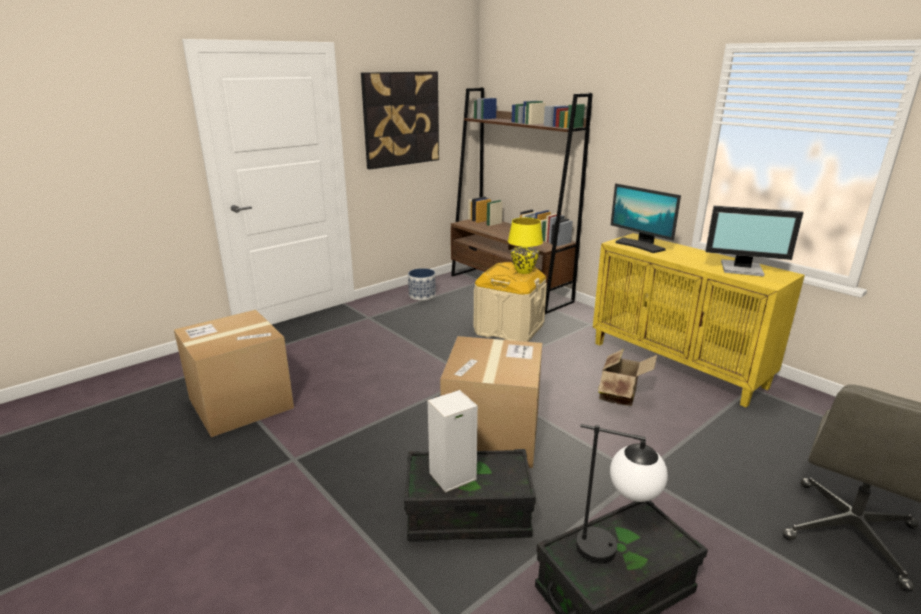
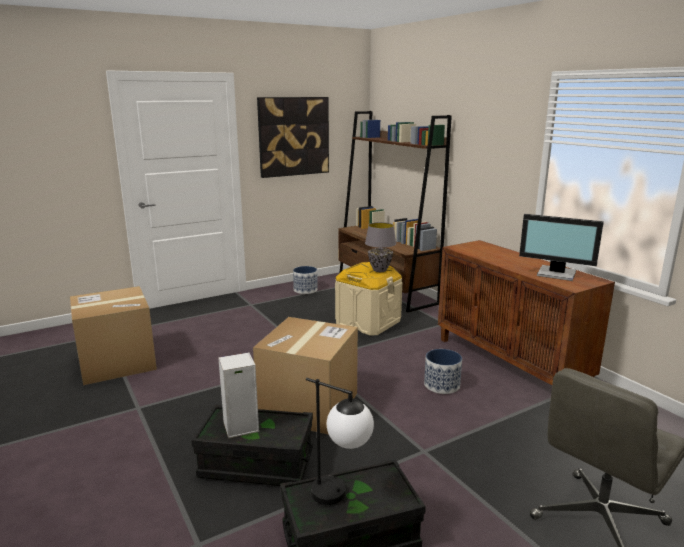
camera: 10 degrees right, 5 degrees down
(524, 271) = (380, 270): yellow table lamp -> grey table lamp
(621, 396) = (441, 385): cardboard box -> planter
(640, 245) = (476, 250): monitor -> none
(677, 364) = (510, 363): yellow cabinet -> brown cabinet

